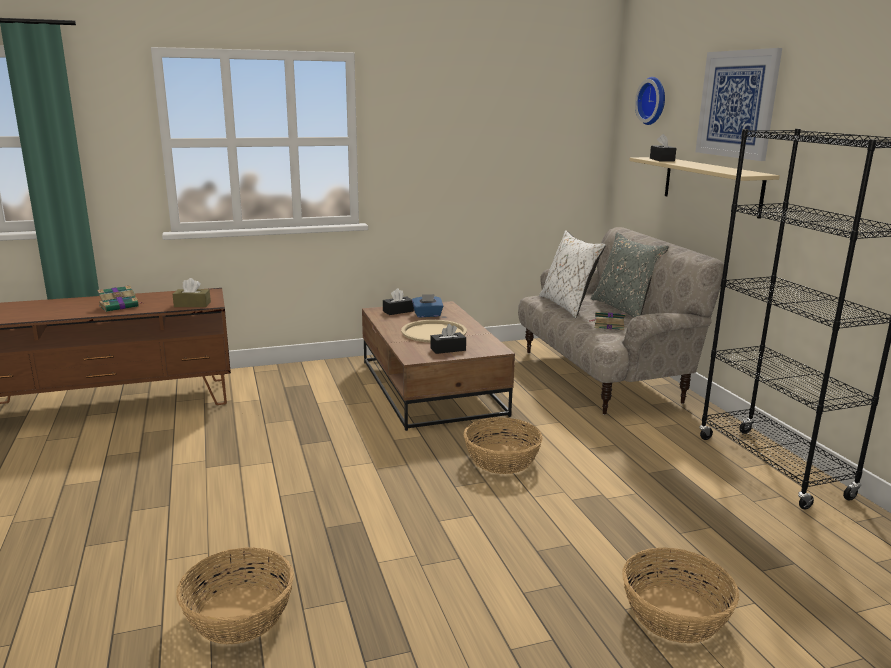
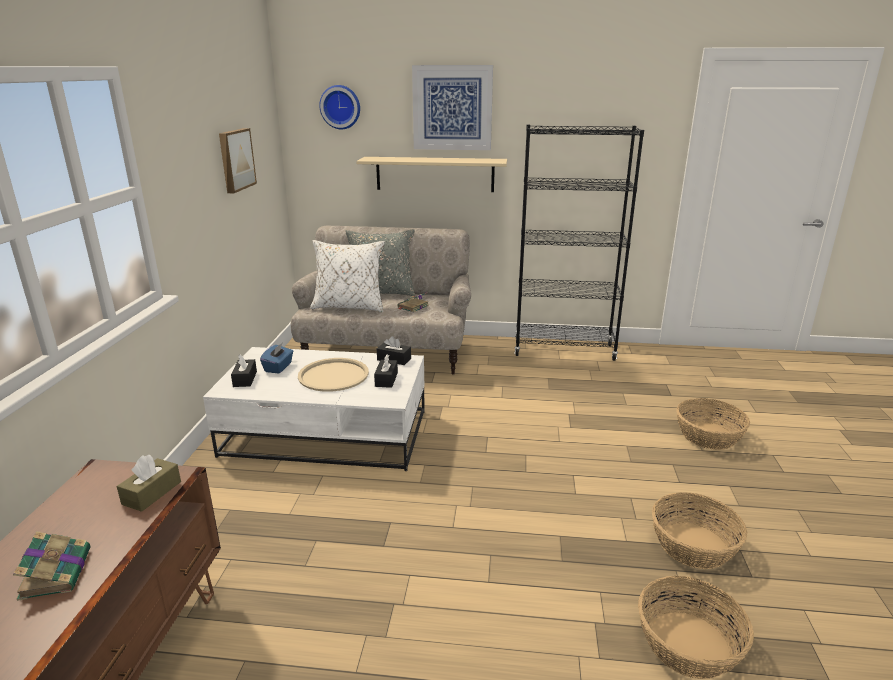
camera: 65 degrees left, 5 degrees up
(432, 388) = (327, 433): brown coffee table -> white coffee table
(502, 460) = (495, 437): basket -> basket (694, 545)
(507, 139) = (235, 159): none -> picture
(662, 160) = (388, 159): black tissue box -> black tissue box (394, 359)

